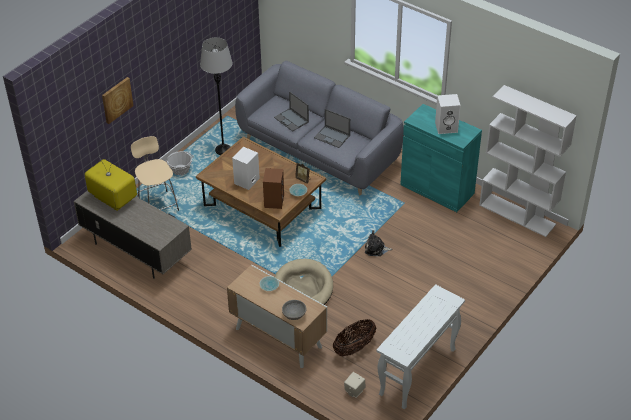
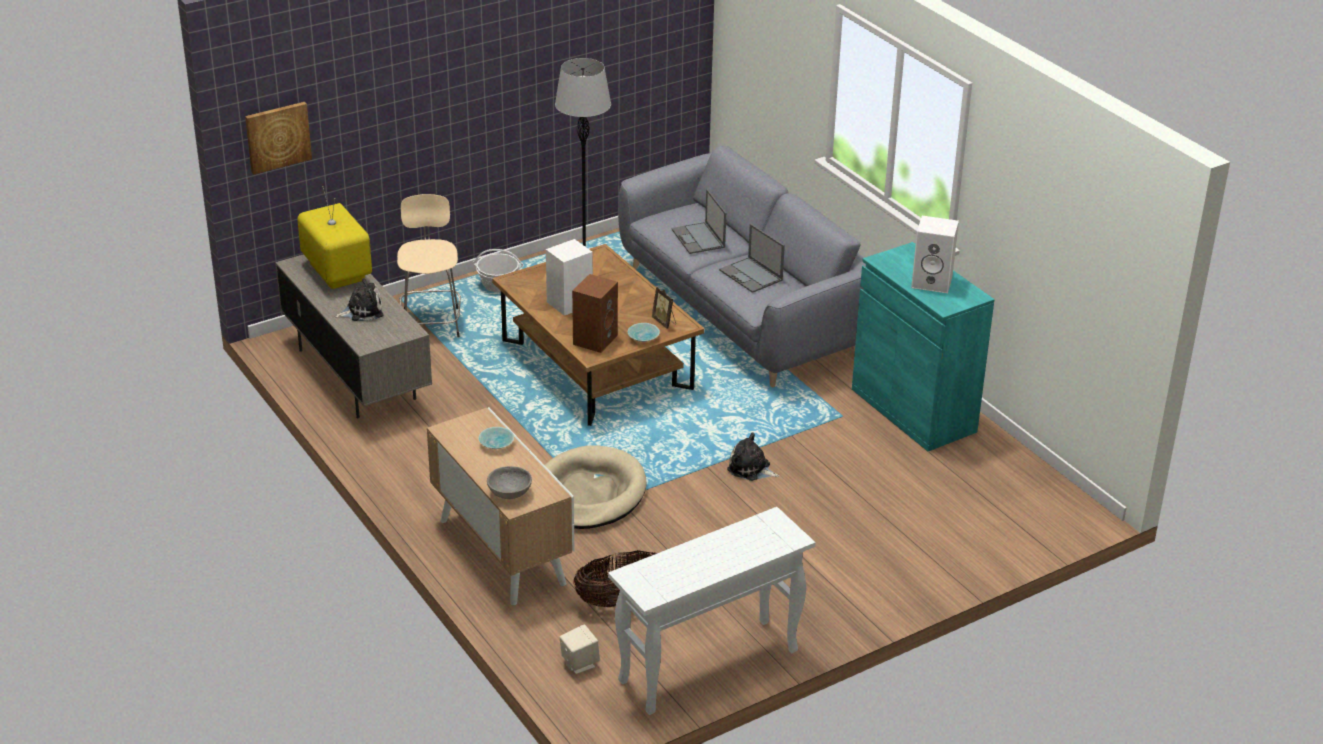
camera: 20 degrees right, 10 degrees down
(116, 100) = (392, 115): picture -> picture (277, 136)
(143, 220) = (362, 311): none -> plush toy
(517, 214) = (1038, 482): white bookcase -> none

